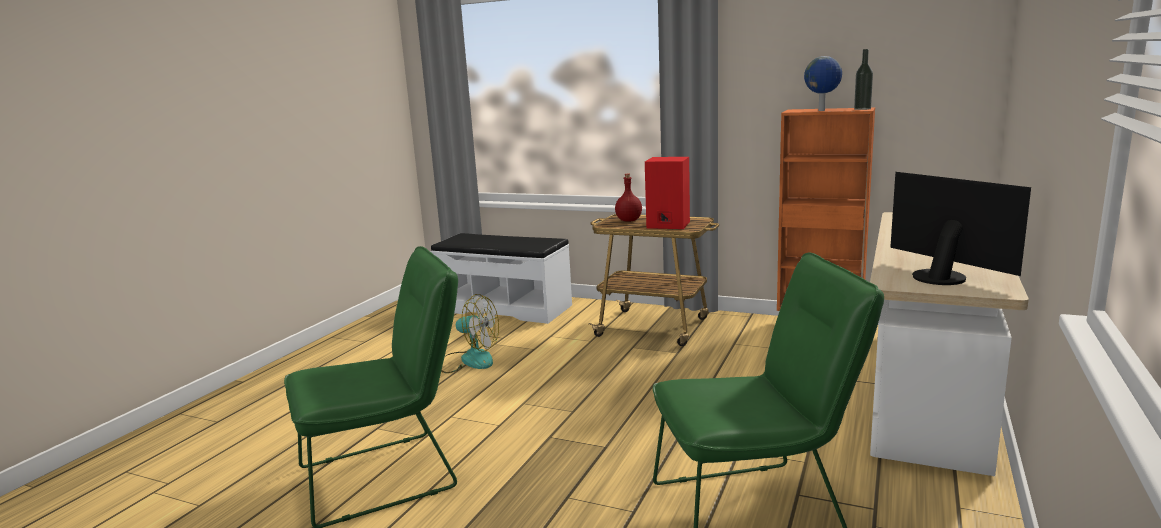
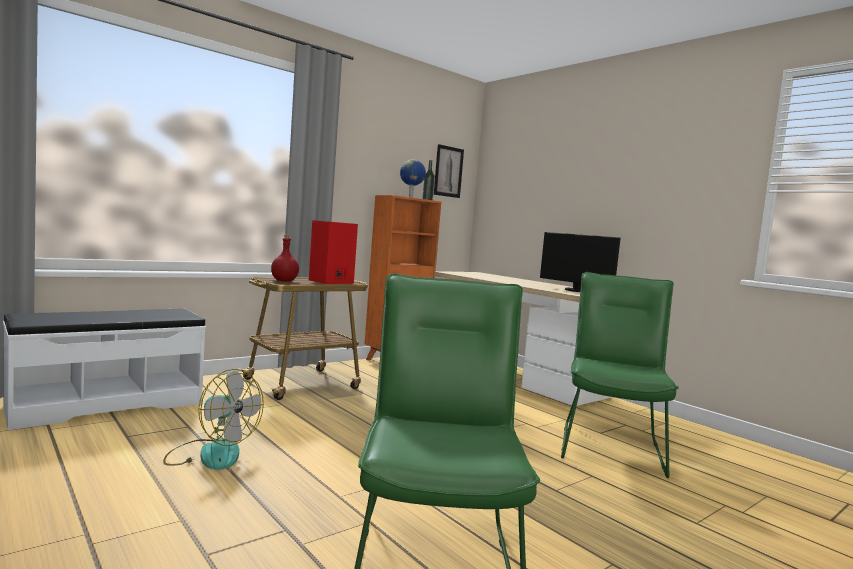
camera: 65 degrees left, 10 degrees down
(469, 360) = (211, 453): fan -> fan turned 75 degrees clockwise
(935, 53) = (448, 171): none -> picture
(942, 276) = (577, 291): monitor -> monitor turned 135 degrees counterclockwise

